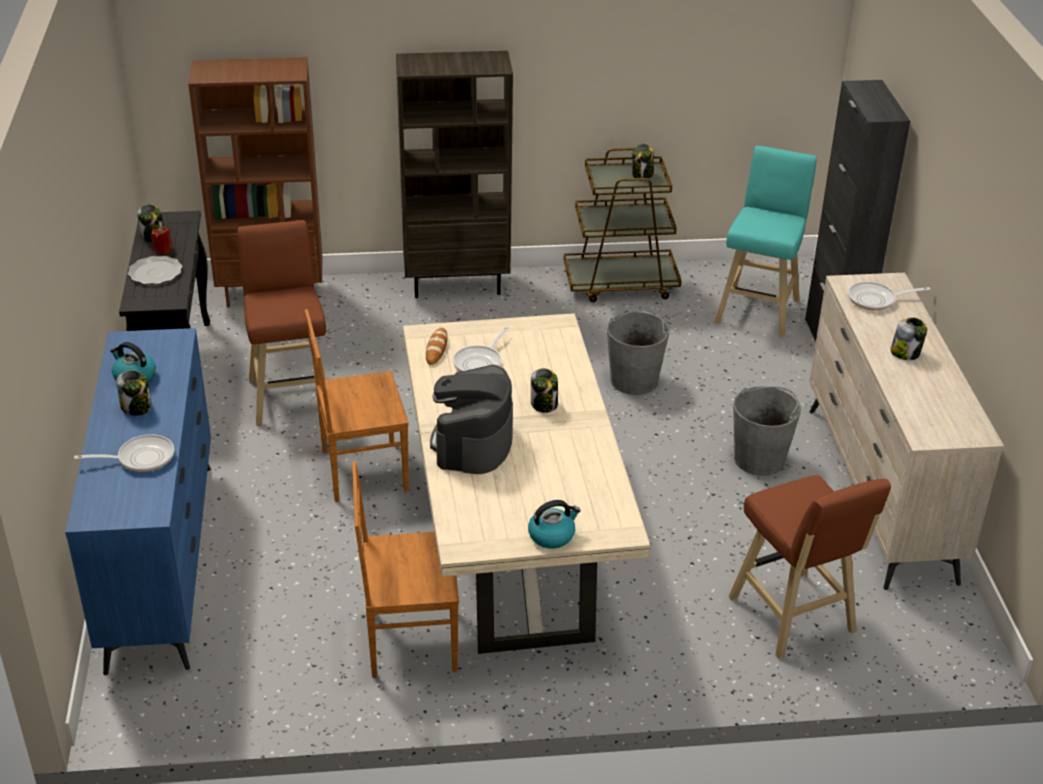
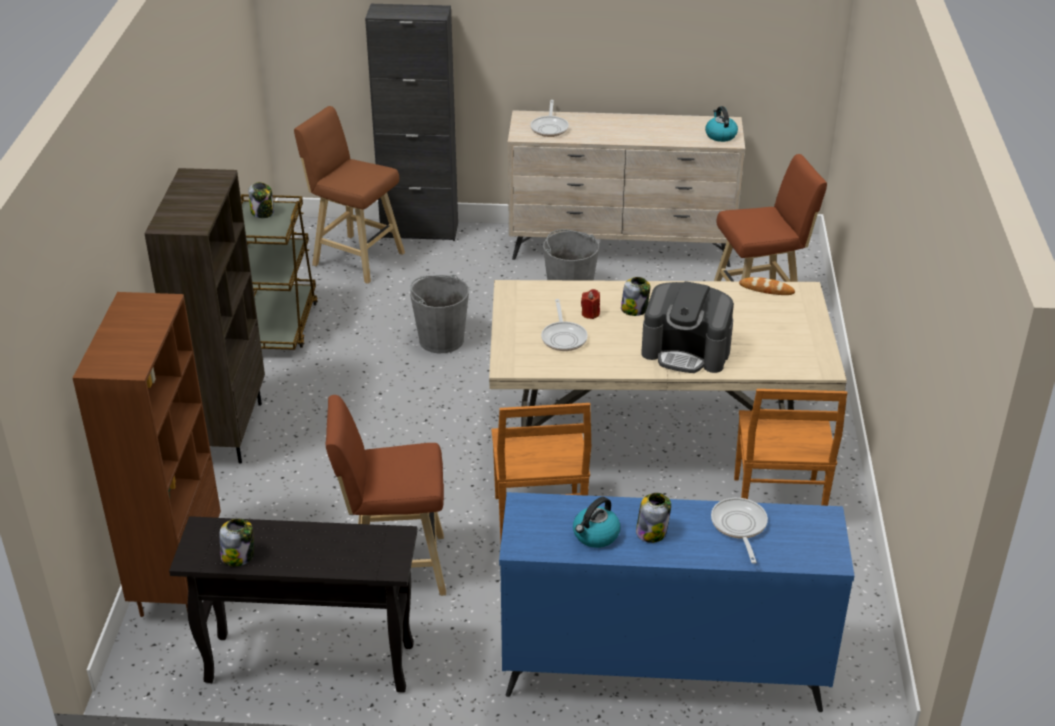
camera: 80 degrees left, 0 degrees up
(155, 273) = (328, 553): plate -> none
(163, 249) = (274, 547): red candle -> red candle (590, 313)
(436, 348) = (535, 360): bread -> bread (766, 289)
(480, 362) = (564, 337): frying pan -> frying pan turned 45 degrees clockwise
(552, 535) = (810, 323): kettle -> kettle (720, 135)
(758, 309) = (355, 258): turquoise stool -> brown stool
(905, 353) = (625, 129): jar -> none

